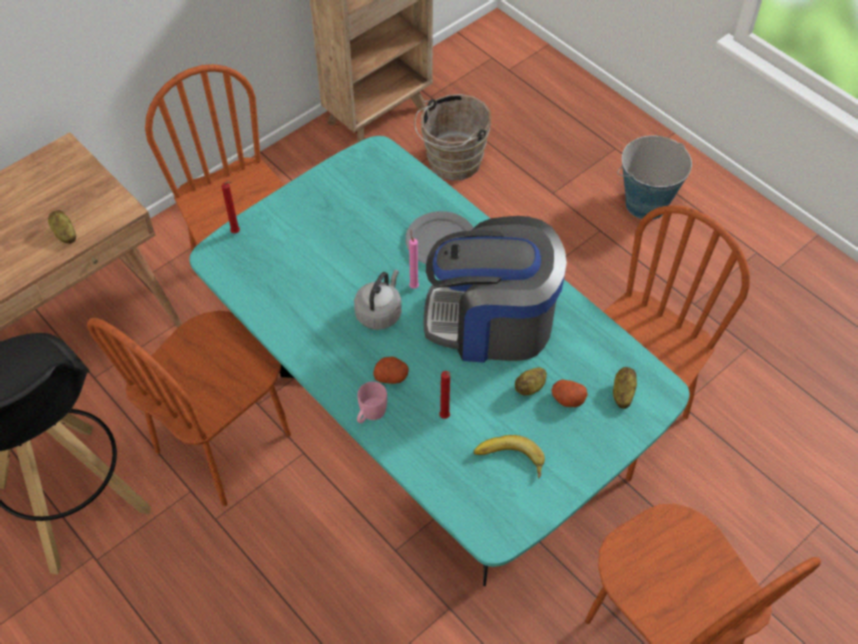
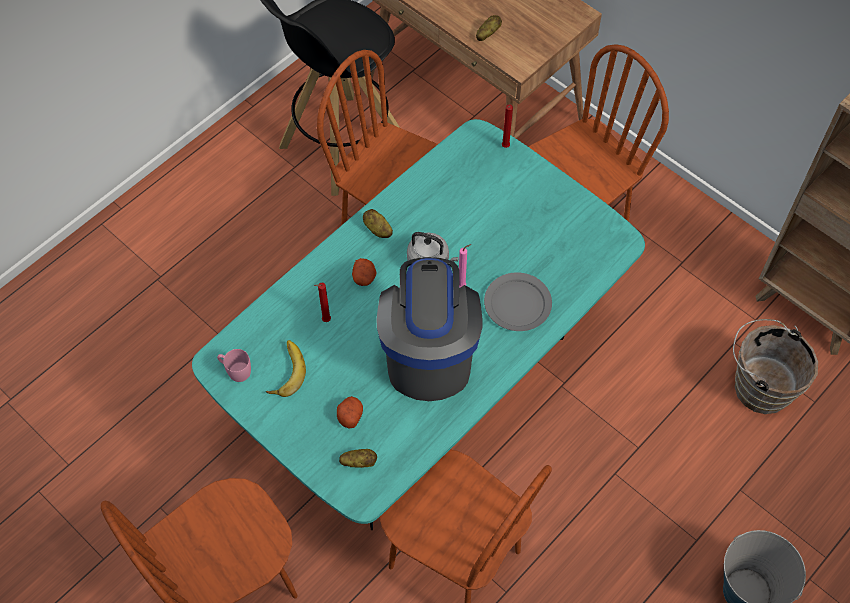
camera: 85 degrees right, 5 degrees up
(370, 414) = (325, 265): pink mug -> pink mug (235, 370)
(530, 387) = (360, 385): potato -> potato (377, 229)

